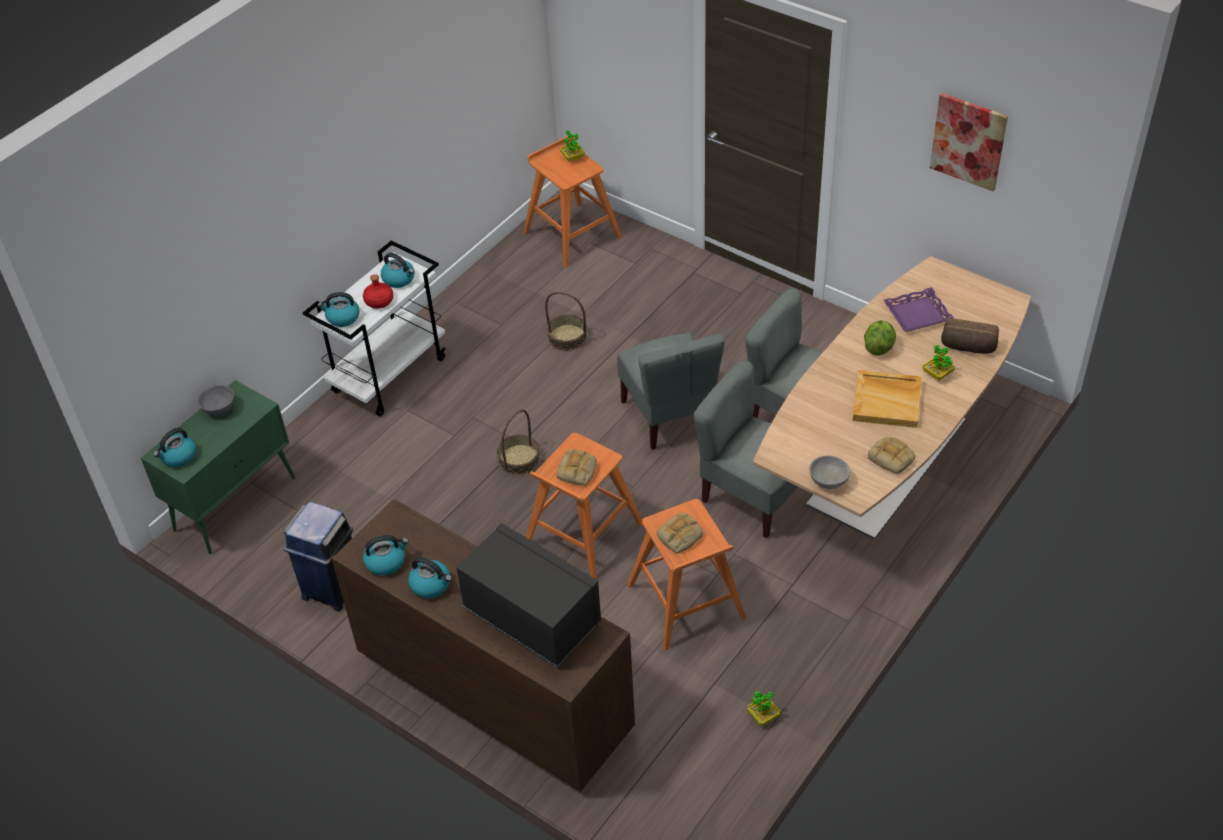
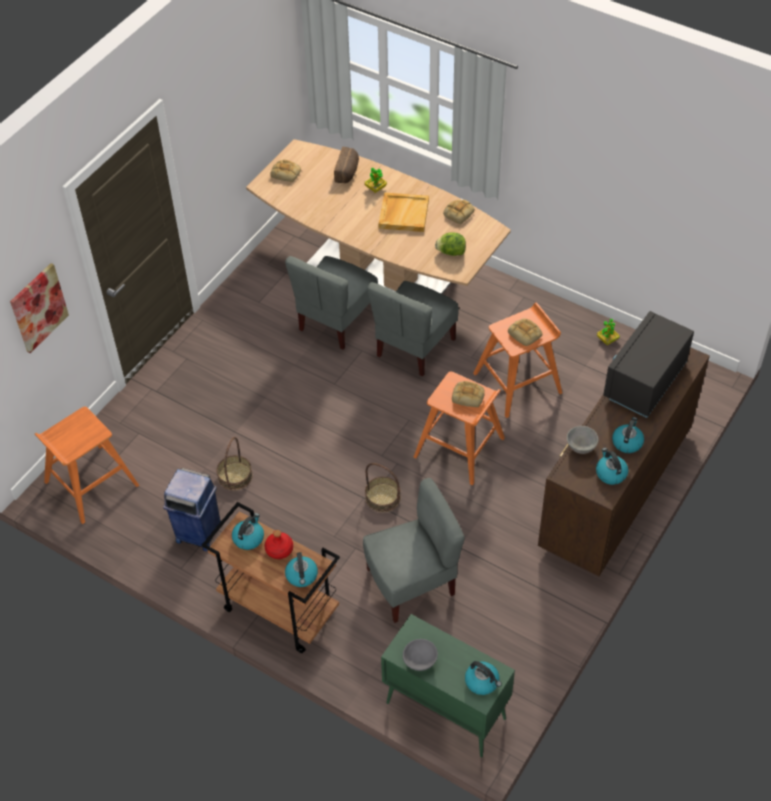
camera: 95 degrees left, 5 degrees up
(332, 588) = (531, 613): blue trash can -> blue trash can (198, 532)
(390, 374) = (278, 610): white cart -> brown cart
(572, 158) = (64, 430): potted plant -> none
(669, 416) = (332, 400): grey chair -> grey chair (411, 583)
(828, 481) = (483, 244): grey bowl -> grey bowl (580, 446)
(878, 347) = (348, 217): lettuce -> lettuce (451, 252)
(917, 314) = (312, 196): purple tray -> none
(960, 290) = (286, 173): none -> bread
(968, 141) = (240, 89): picture -> picture (38, 307)

